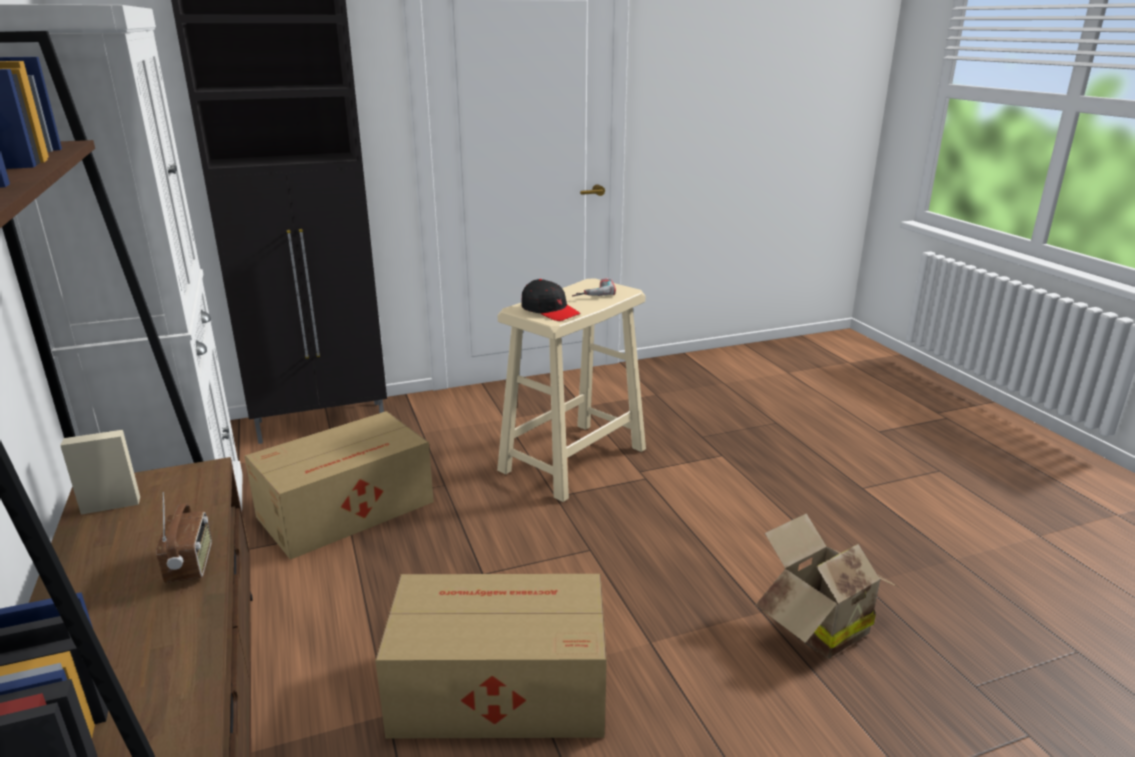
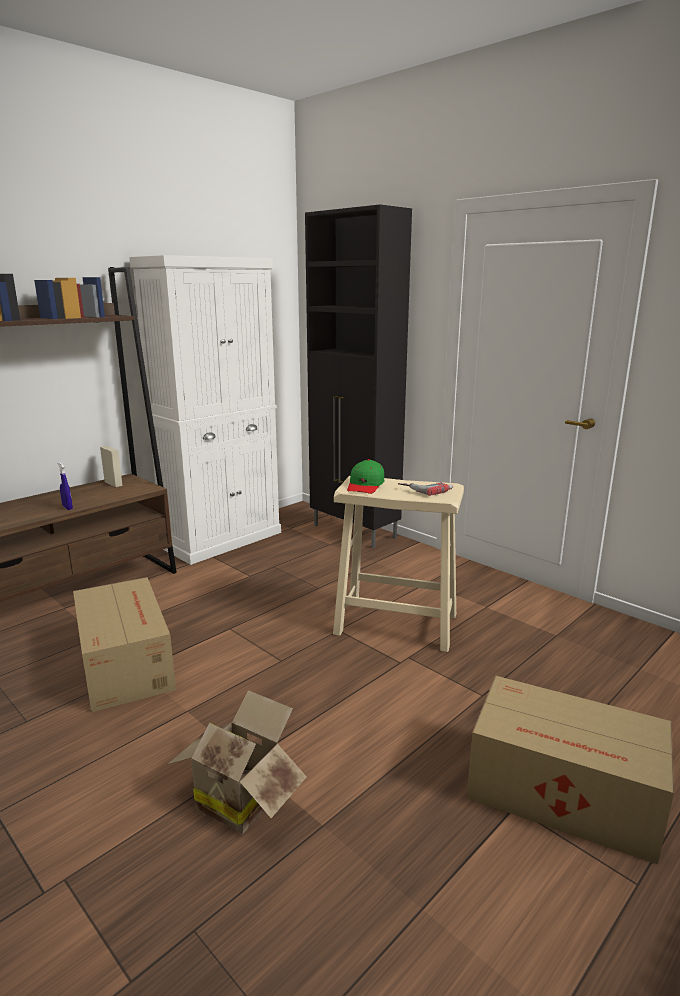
camera: 65 degrees right, 5 degrees down
(190, 564) = (67, 507): radio -> blue spray bottle
(349, 509) = (269, 569): cardboard box -> cardboard box (566, 794)
(550, 311) = (365, 485): black cap -> green cap

